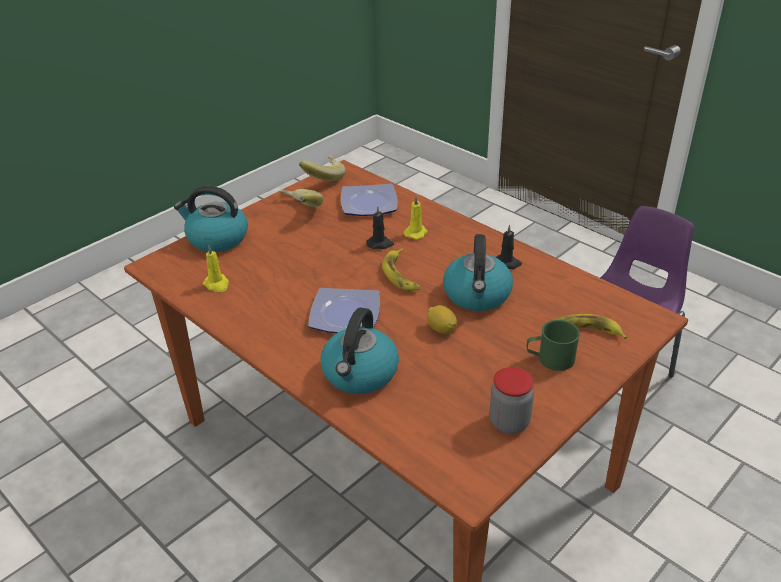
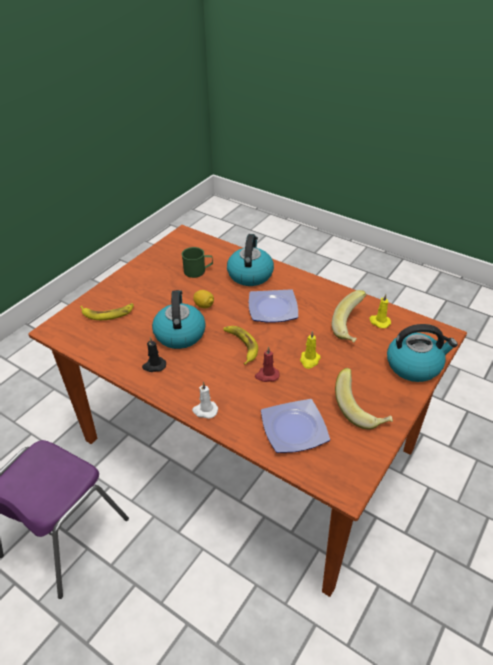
camera: 170 degrees right, 5 degrees up
(322, 178) = (364, 469): banana -> banana (351, 328)
(380, 244) = (266, 375): black candle -> red candle
(416, 233) = (237, 393): yellow candle -> yellow candle (309, 360)
(451, 222) = (205, 410): none -> white candle
(509, 422) = (163, 260): jar -> none
(550, 359) = (134, 294): green mug -> green mug (198, 271)

